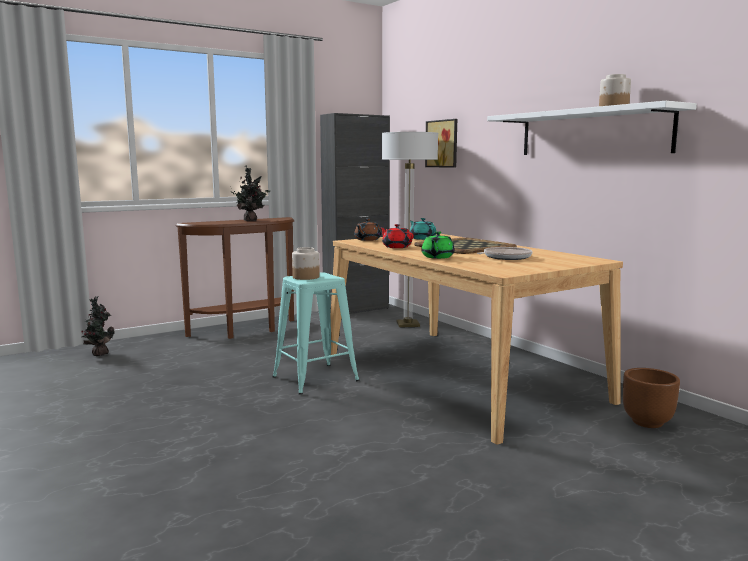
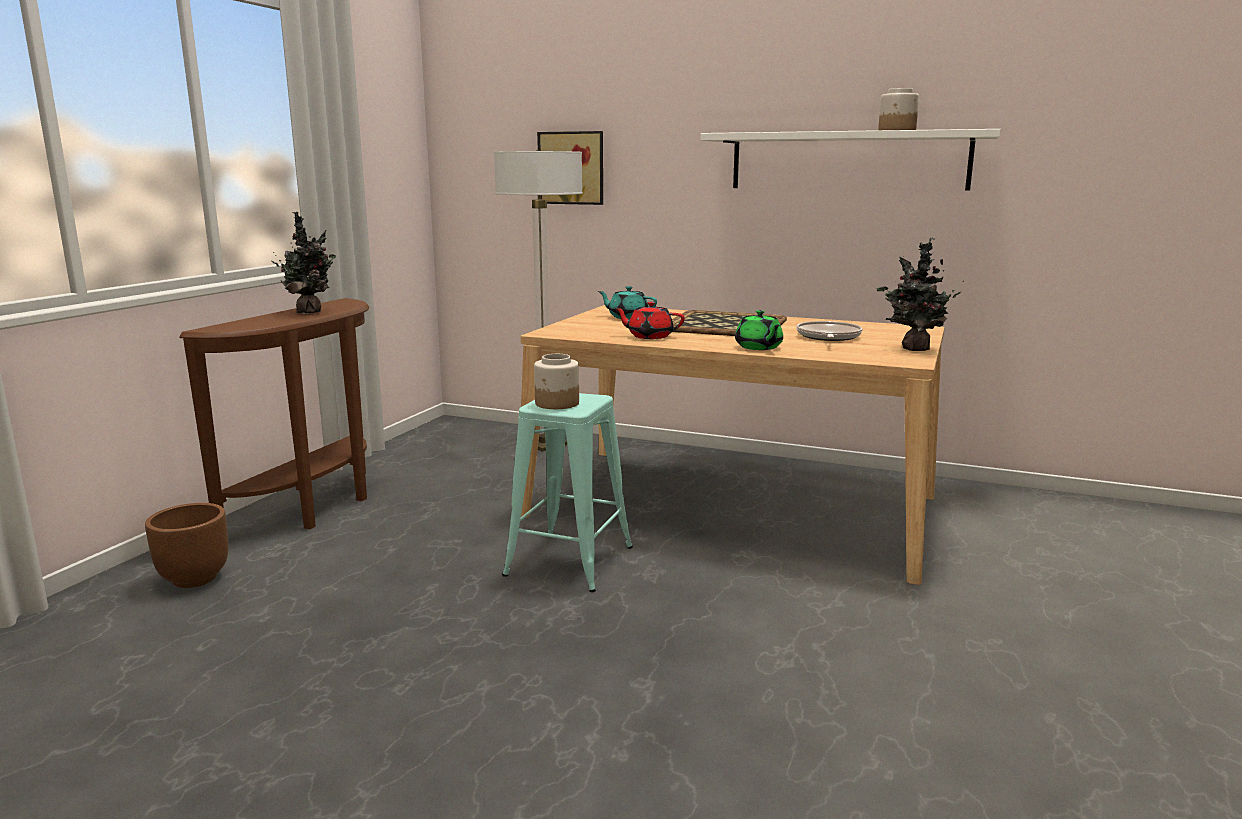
camera: 35 degrees left, 5 degrees up
(99, 354) = (91, 625): potted plant -> potted plant (913, 349)
(356, 310) = (432, 435): black cabinet -> none
(367, 240) = (565, 328): brown teapot -> none
(647, 422) = (988, 512): brown planter -> brown planter (195, 579)

